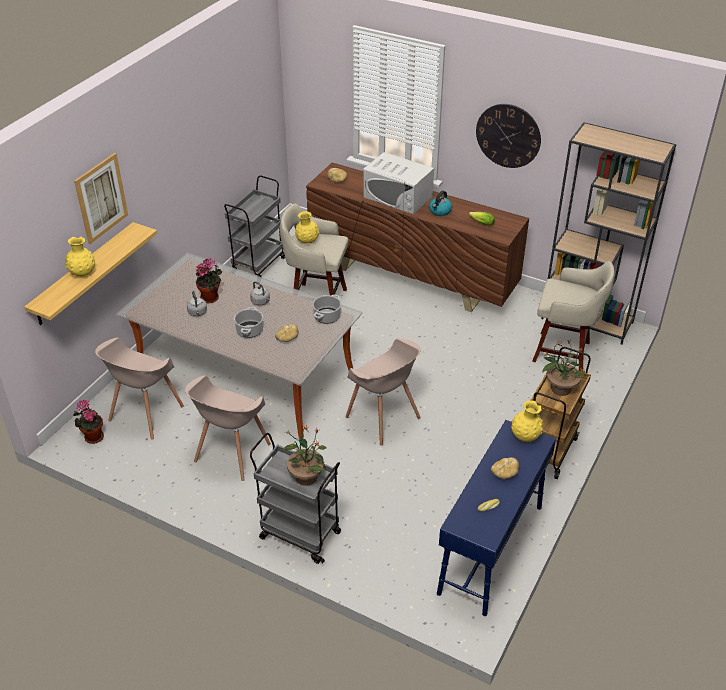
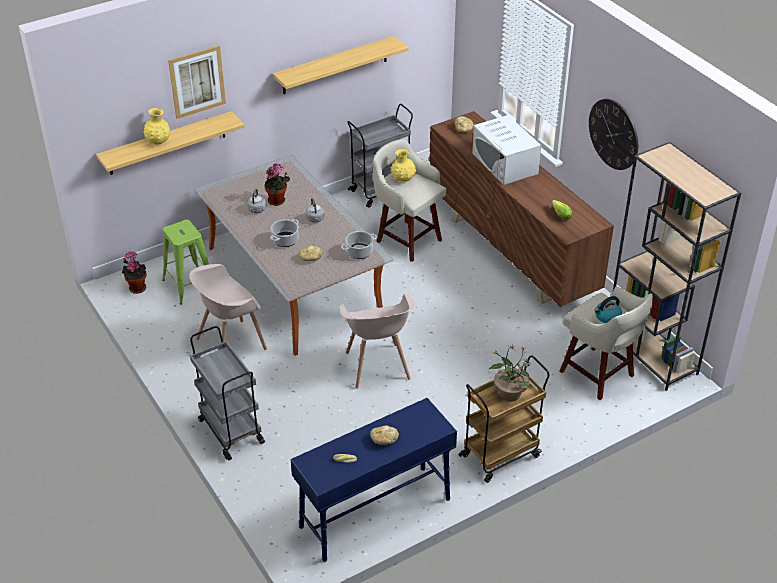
camera: 30 degrees right, 0 degrees up
(146, 414) = (189, 285): beige chair -> green stool
(205, 151) = (335, 65): none -> shelf
(306, 476) = (230, 375): potted plant -> none
(440, 211) = (531, 190): kettle -> kettle (607, 317)
(525, 436) = (430, 418): yellow vase -> none

